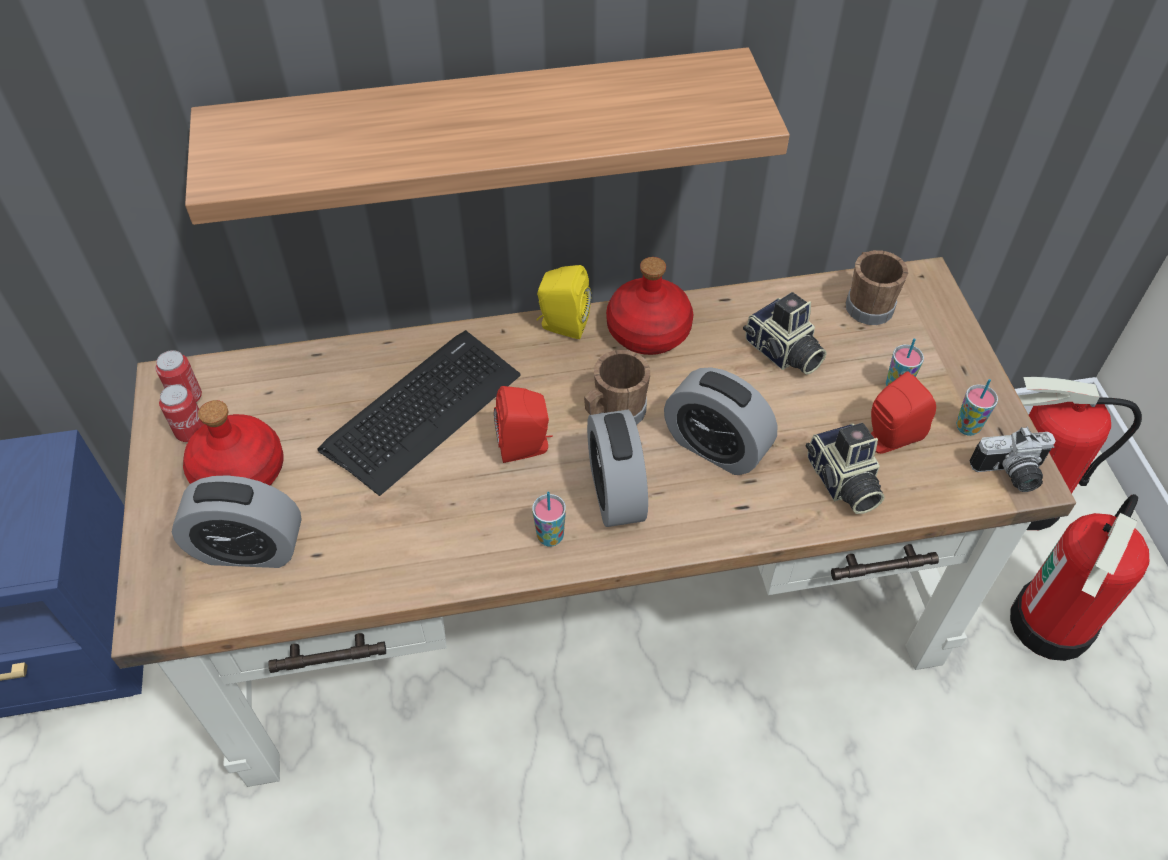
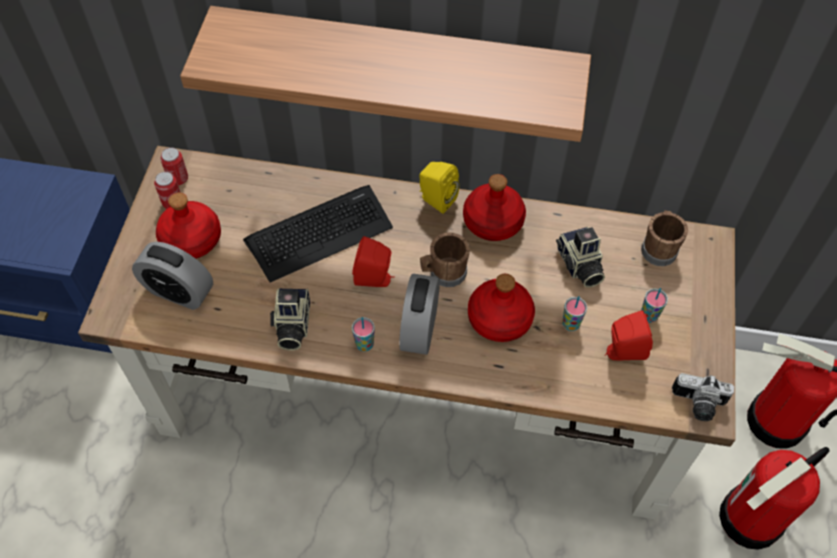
camera: 20 degrees right, 5 degrees up
(715, 447) = (500, 319): alarm clock -> red bottle
(841, 482) = (574, 371): camera -> camera (291, 326)
(967, 427) = (684, 361): cup -> cup (570, 324)

